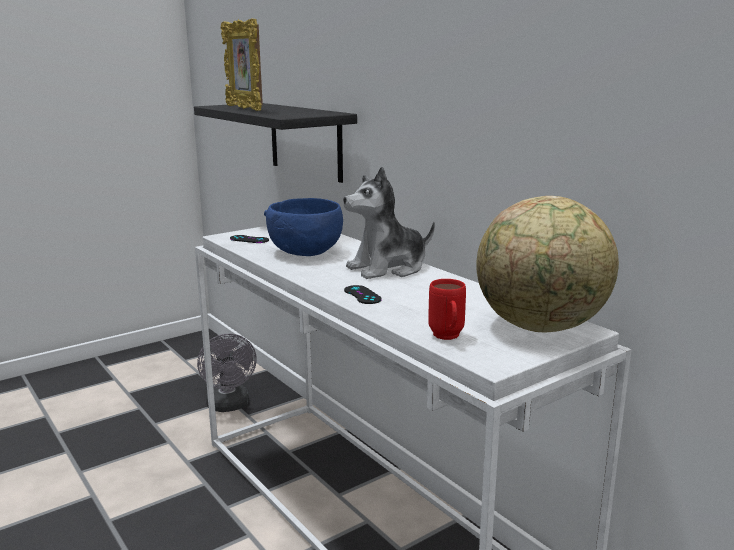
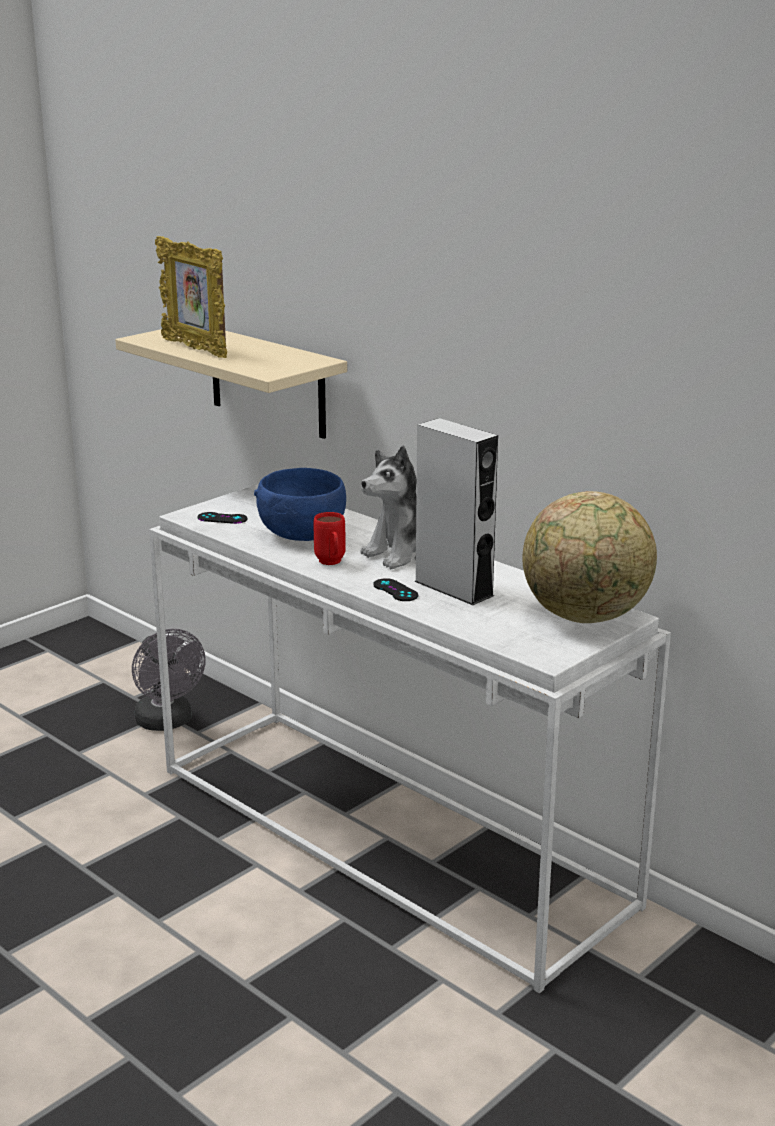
camera: 10 degrees left, 5 degrees up
(305, 141) = (267, 381): black shelf -> beige shelf
(417, 296) = (453, 588): none -> grey speaker
(447, 338) = (500, 635): red mug -> red mug (331, 563)

